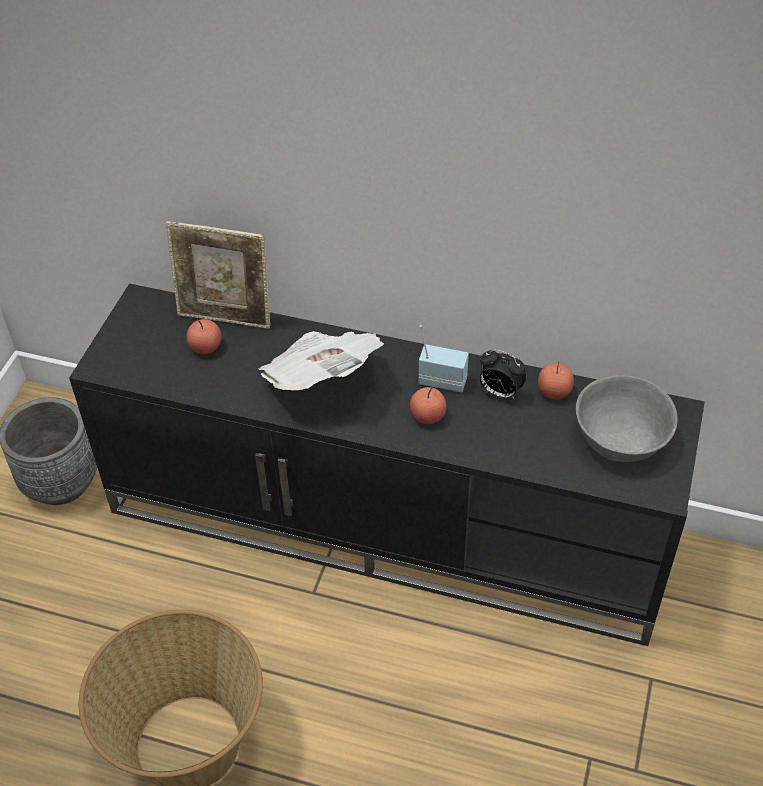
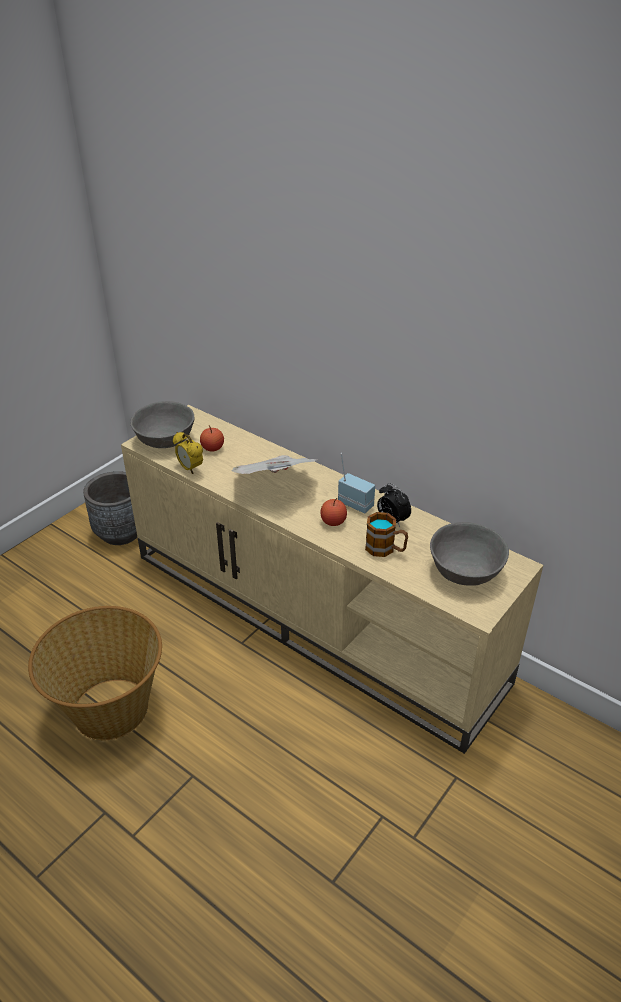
camera: 20 degrees right, 10 degrees down
(130, 352) = (165, 440): none -> grey bowl
(193, 390) = (190, 469): none -> alarm clock
(226, 318) = (235, 436): picture frame -> none
(389, 523) = (315, 615): black tv stand -> beige tv stand
(512, 437) = (385, 549): none -> mug
(554, 392) = (431, 530): apple -> none

